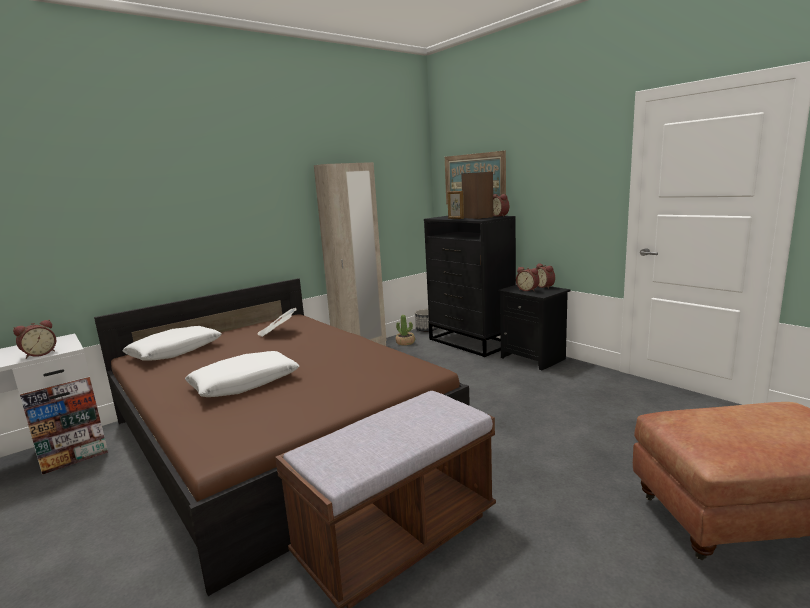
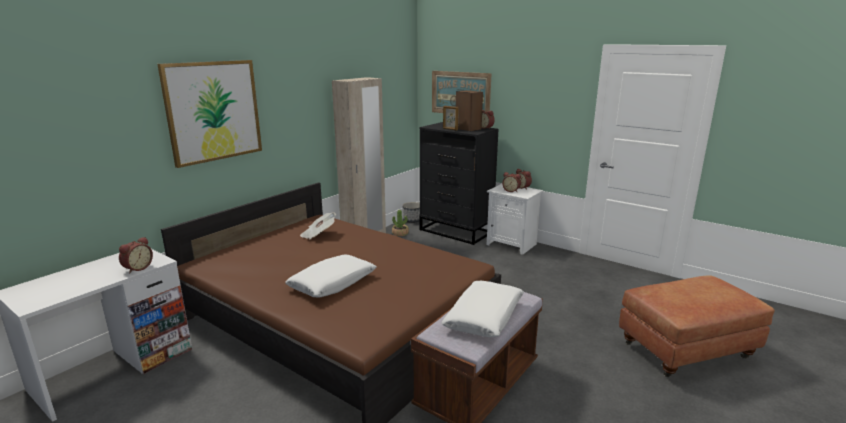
camera: 15 degrees left, 5 degrees up
(161, 193) = (213, 111): none -> picture
(175, 351) = (238, 256): white pillow -> white pillow (484, 317)
(534, 358) = (512, 244): black nightstand -> white nightstand

